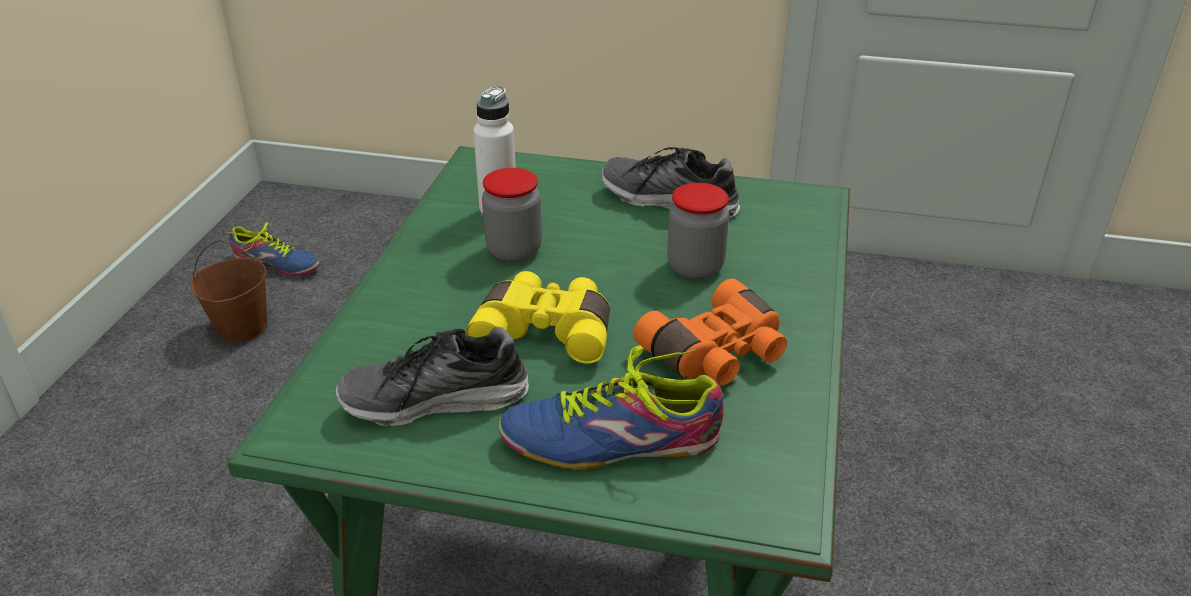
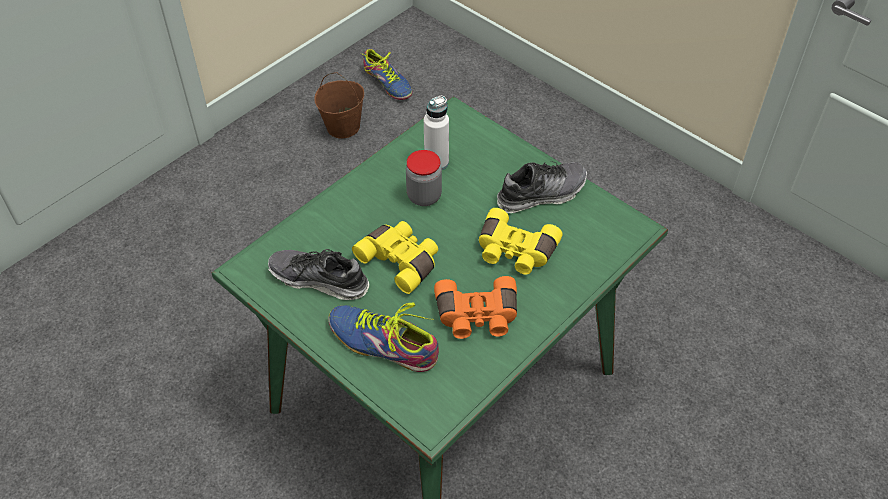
camera: 30 degrees right, 15 degrees up
(669, 200) = (541, 194): shoe -> shoe turned 105 degrees clockwise
(695, 267) = (514, 252): jar -> yellow binoculars

